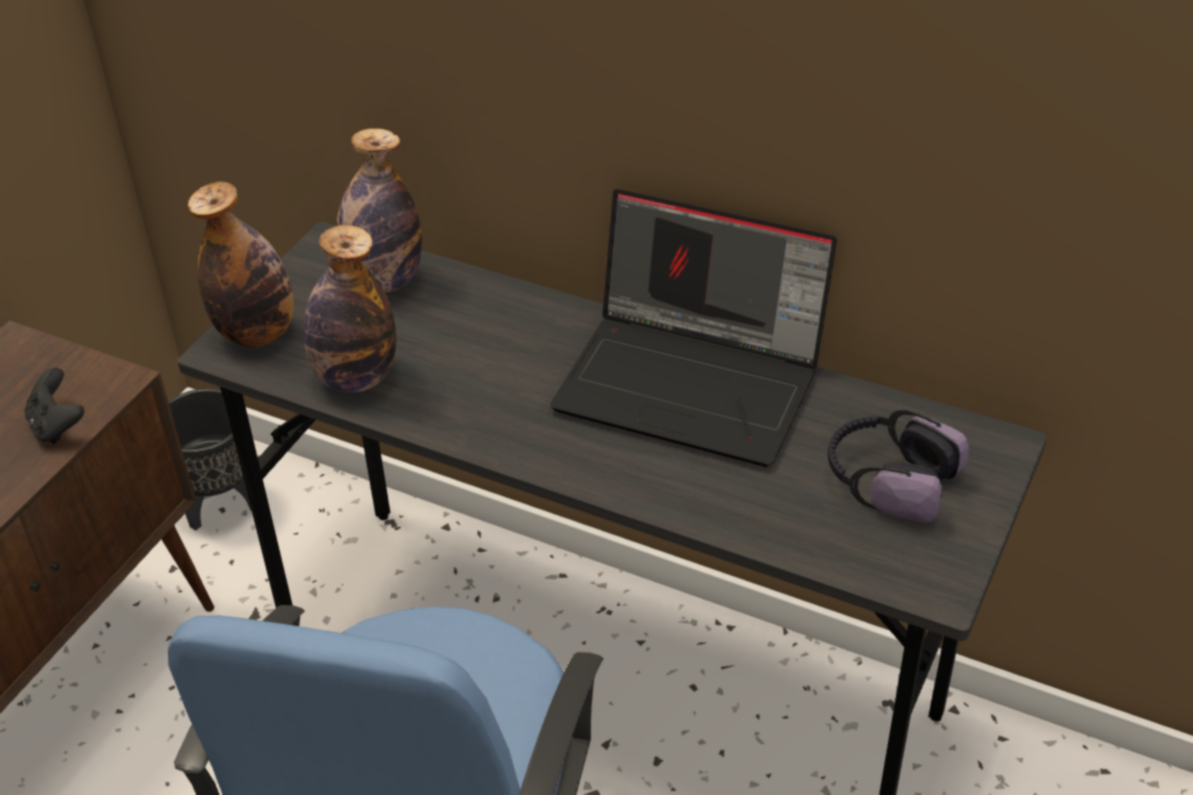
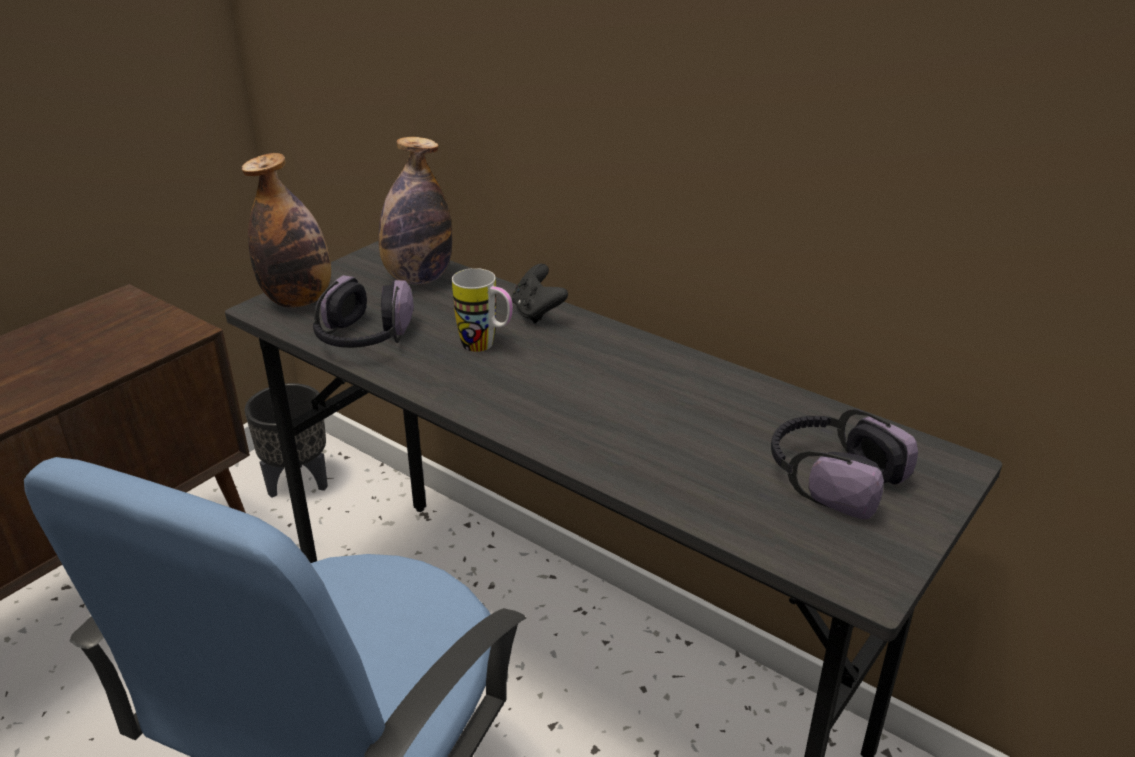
camera: 10 degrees right, 10 degrees down
(58, 426) = (122, 355): black game controller -> black game controller (537, 313)
(356, 377) = (363, 338): bottle -> headphones
(496, 369) = (486, 347): none -> mug
(694, 381) = (661, 377): laptop -> none

